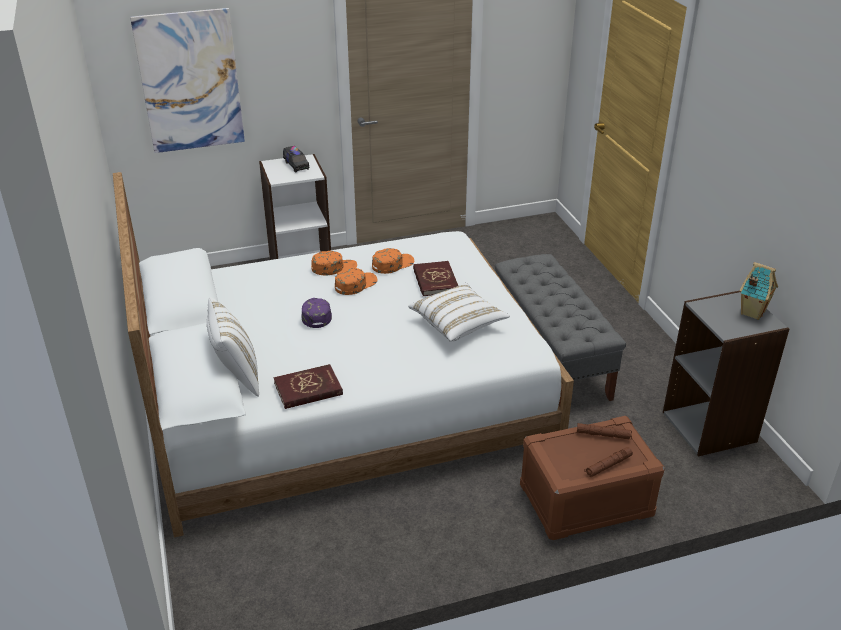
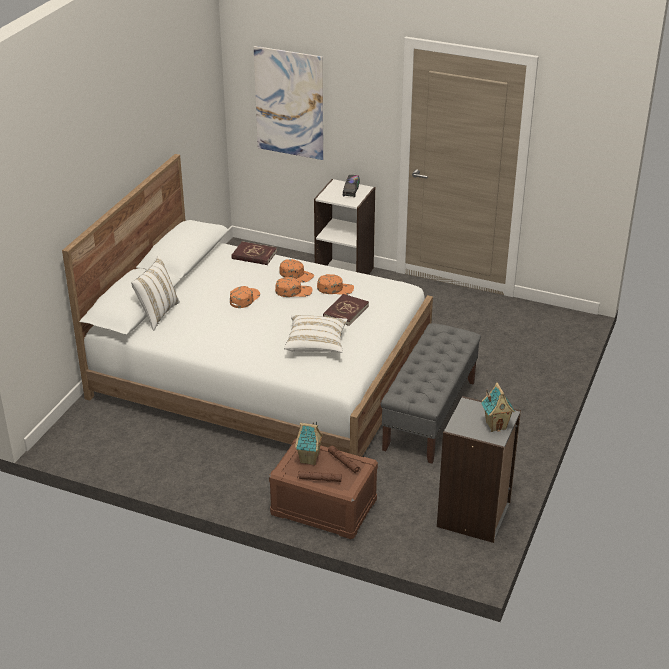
camera: 40 degrees right, 0 degrees up
(308, 389) = (183, 339): red book -> red book (254, 255)
(315, 314) = (244, 299): purple cap -> orange cap
(569, 451) = (309, 459): none -> toy house

